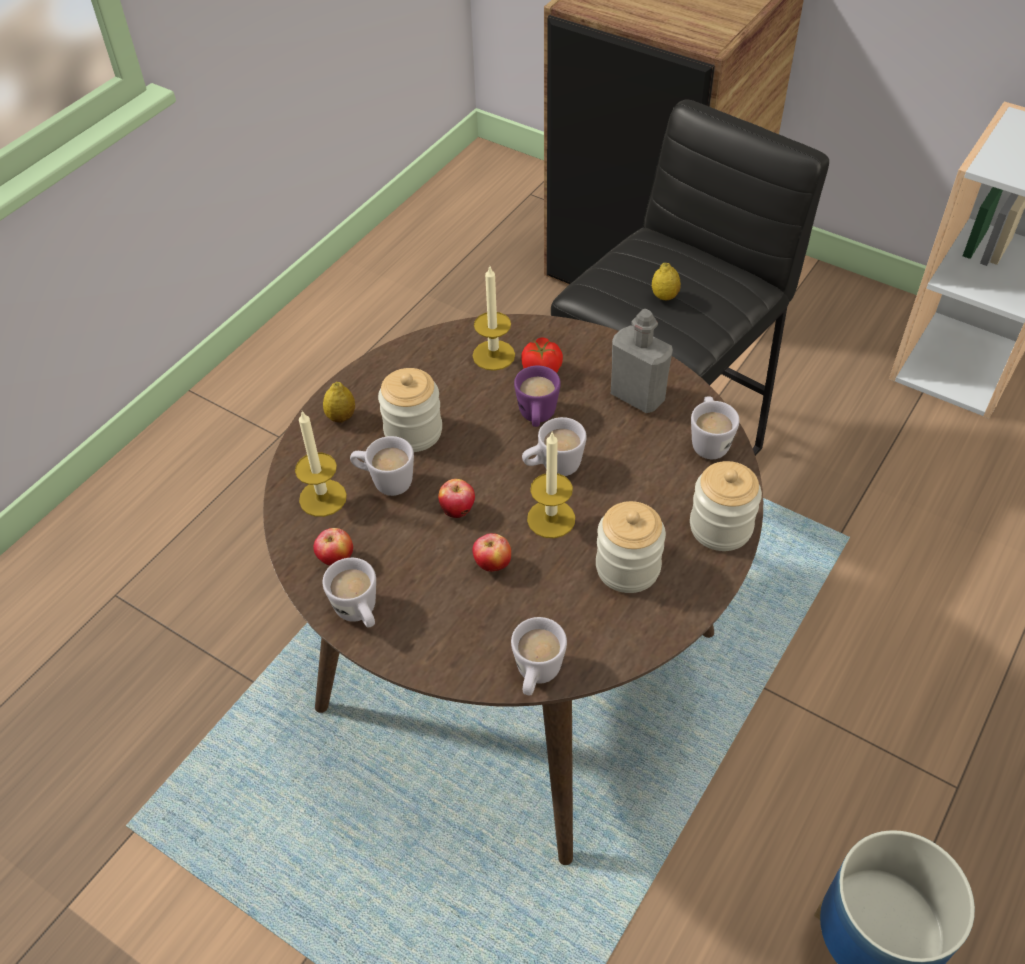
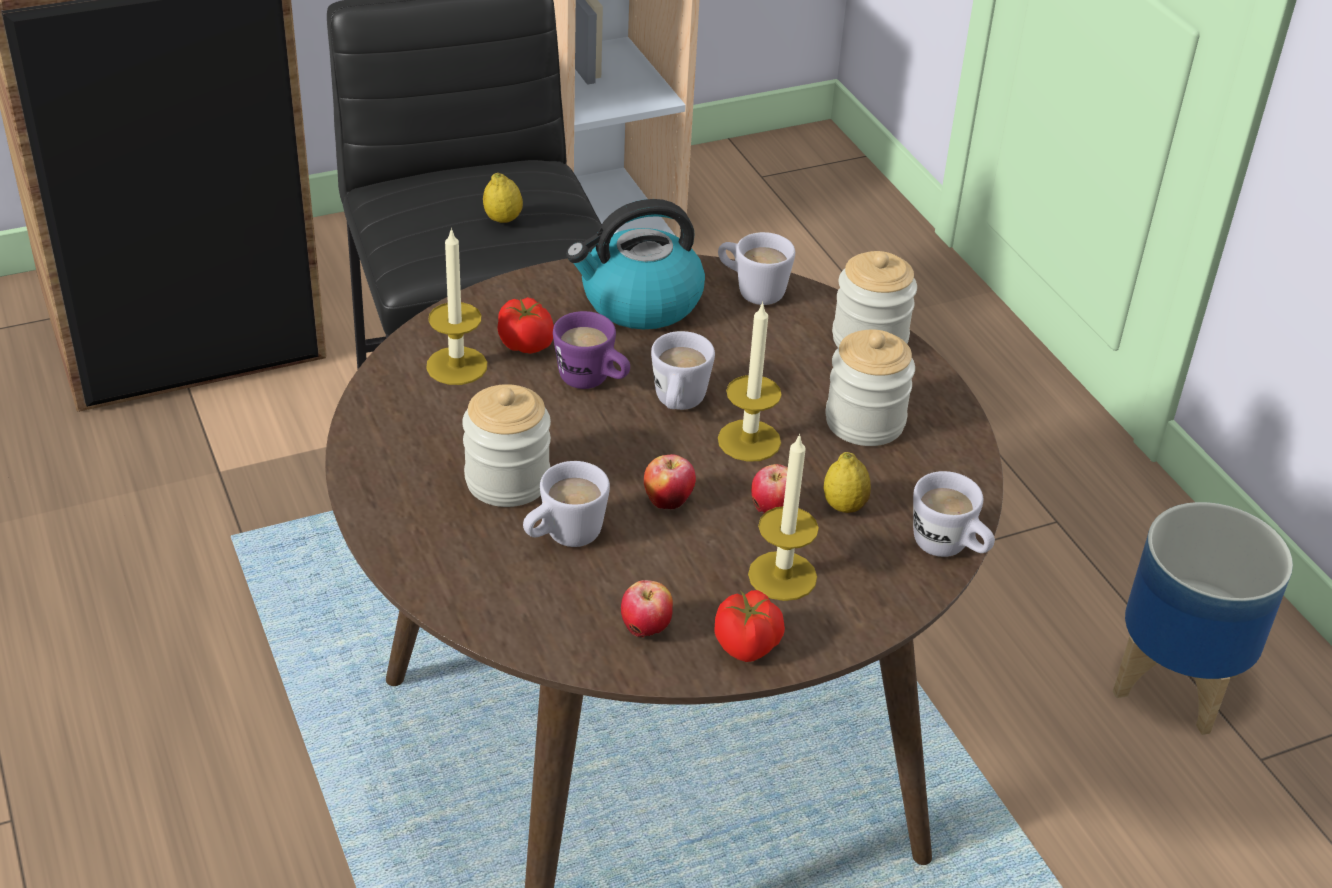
camera: 60 degrees left, 10 degrees down
(323, 498) = (534, 600): candle -> candle (782, 576)
(341, 417) = (414, 527): lemon -> lemon (844, 506)
(359, 614) = (747, 645): white mug -> tomato
(637, 396) = (639, 302): grey bottle -> kettle

